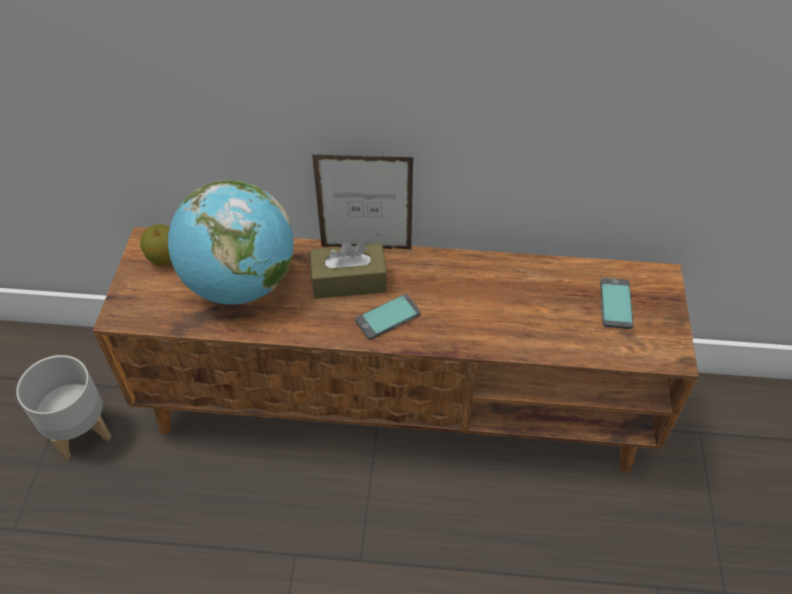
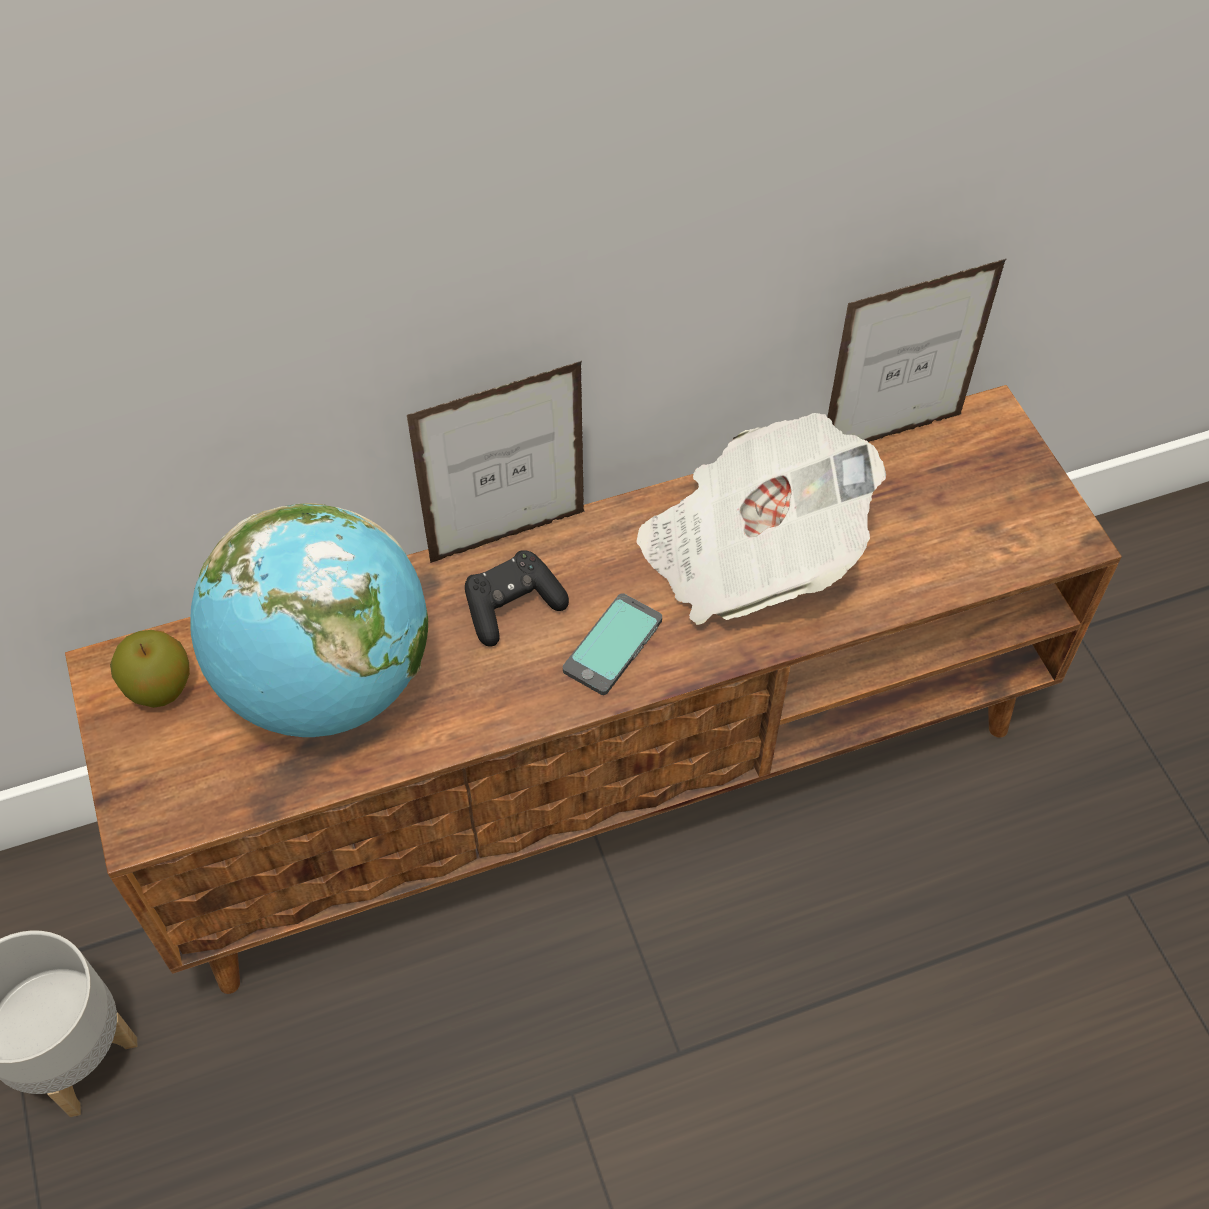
camera: 25 degrees left, 5 degrees up
(349, 281) = (512, 607): brown tissue box -> black game controller
(485, 299) = (750, 553): none -> newspaper
(598, 267) = (891, 435): none -> picture frame
(615, 304) = (947, 486): phone -> none

